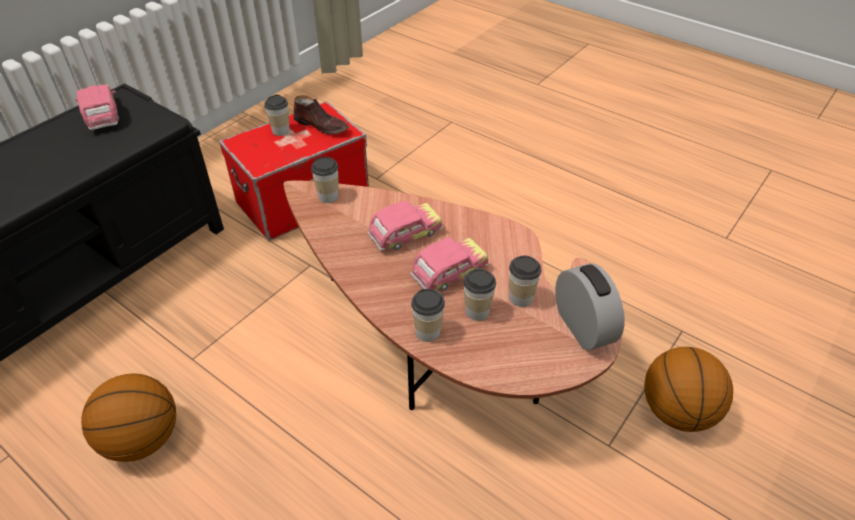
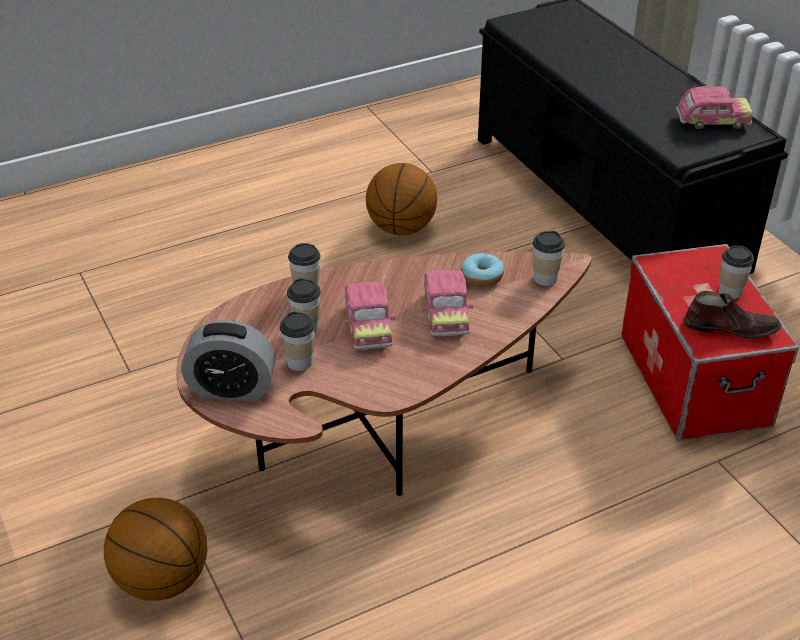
camera: 115 degrees right, 5 degrees down
(322, 126) = (730, 327): brown shoe -> brown shoe turned 135 degrees counterclockwise
(344, 229) = (482, 277): none -> donut

